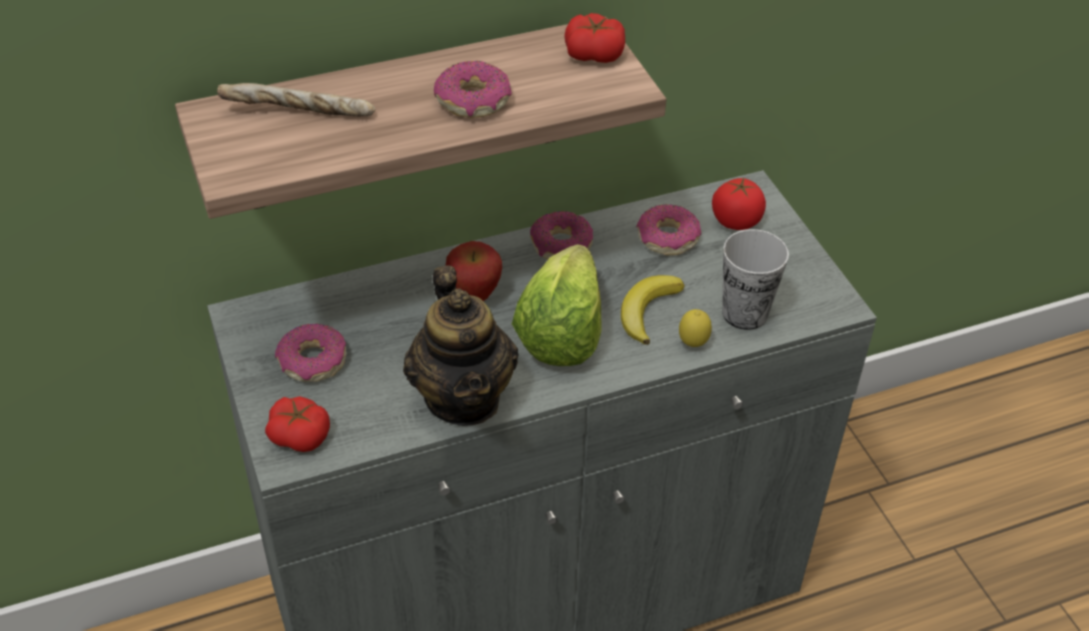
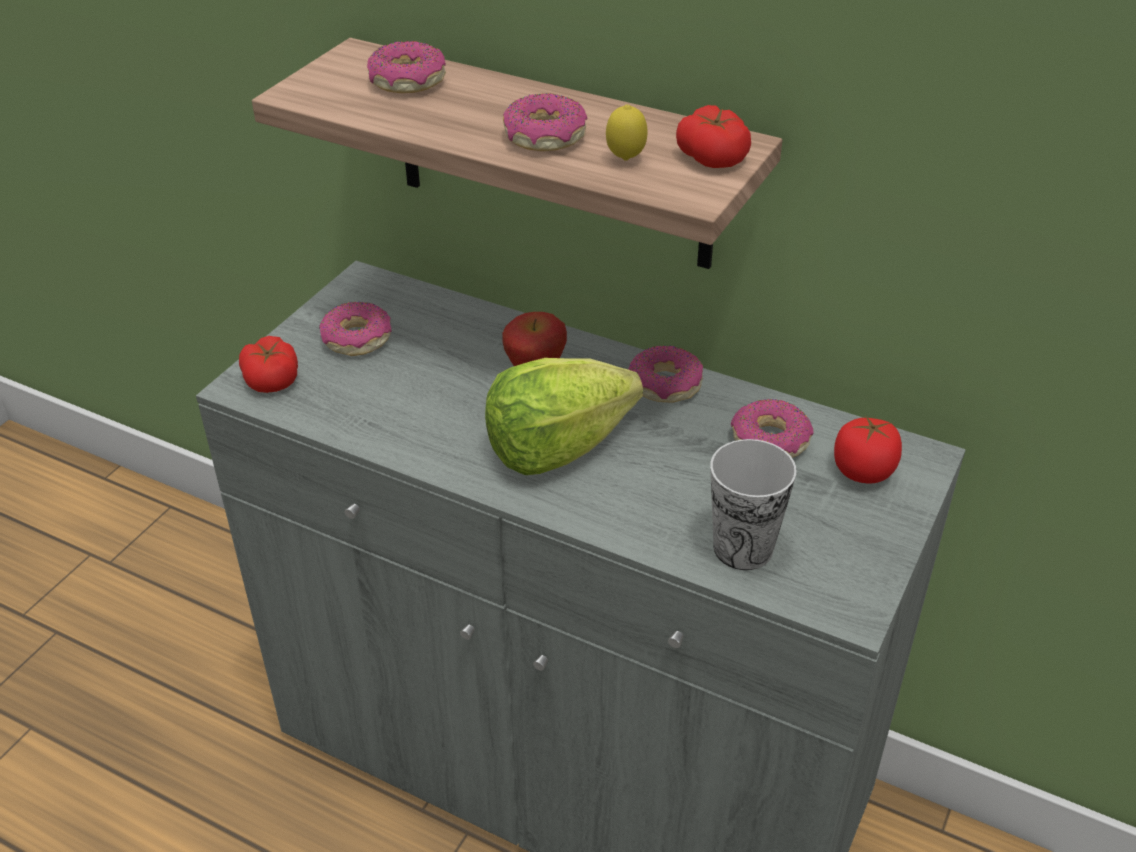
camera: 50 degrees right, 5 degrees down
(298, 114) = (407, 82): bread -> donut
(463, 397) = (410, 436): teapot -> none
(647, 311) = (656, 482): banana -> none
(692, 344) = (652, 536): lemon -> lemon (625, 160)

